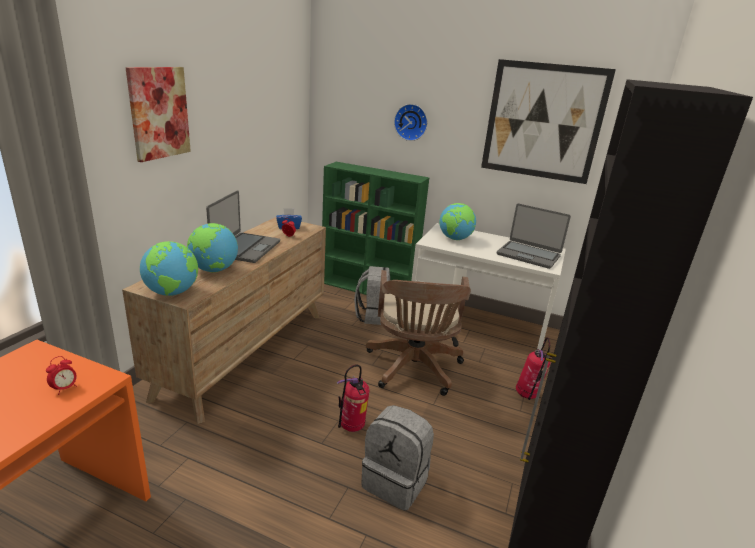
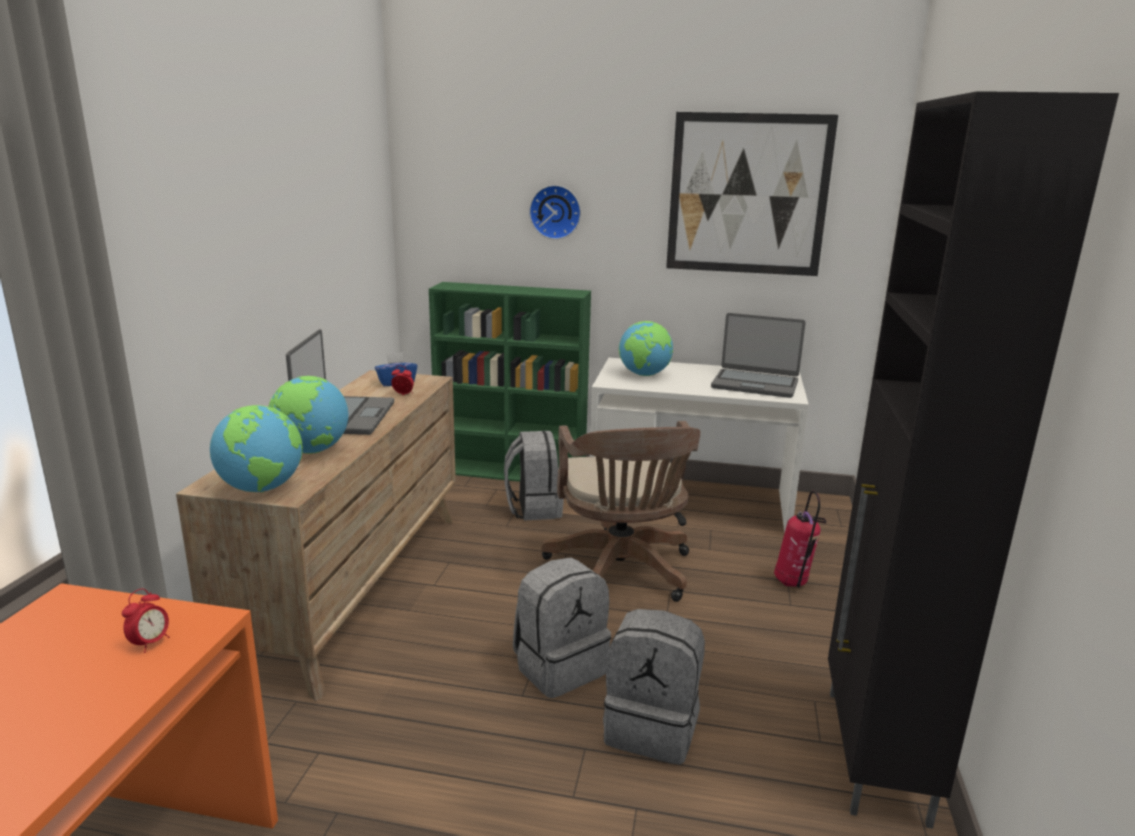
camera: 10 degrees left, 5 degrees down
(159, 113) = (201, 212): picture -> none
(351, 428) = (559, 667): fire extinguisher -> grey backpack

